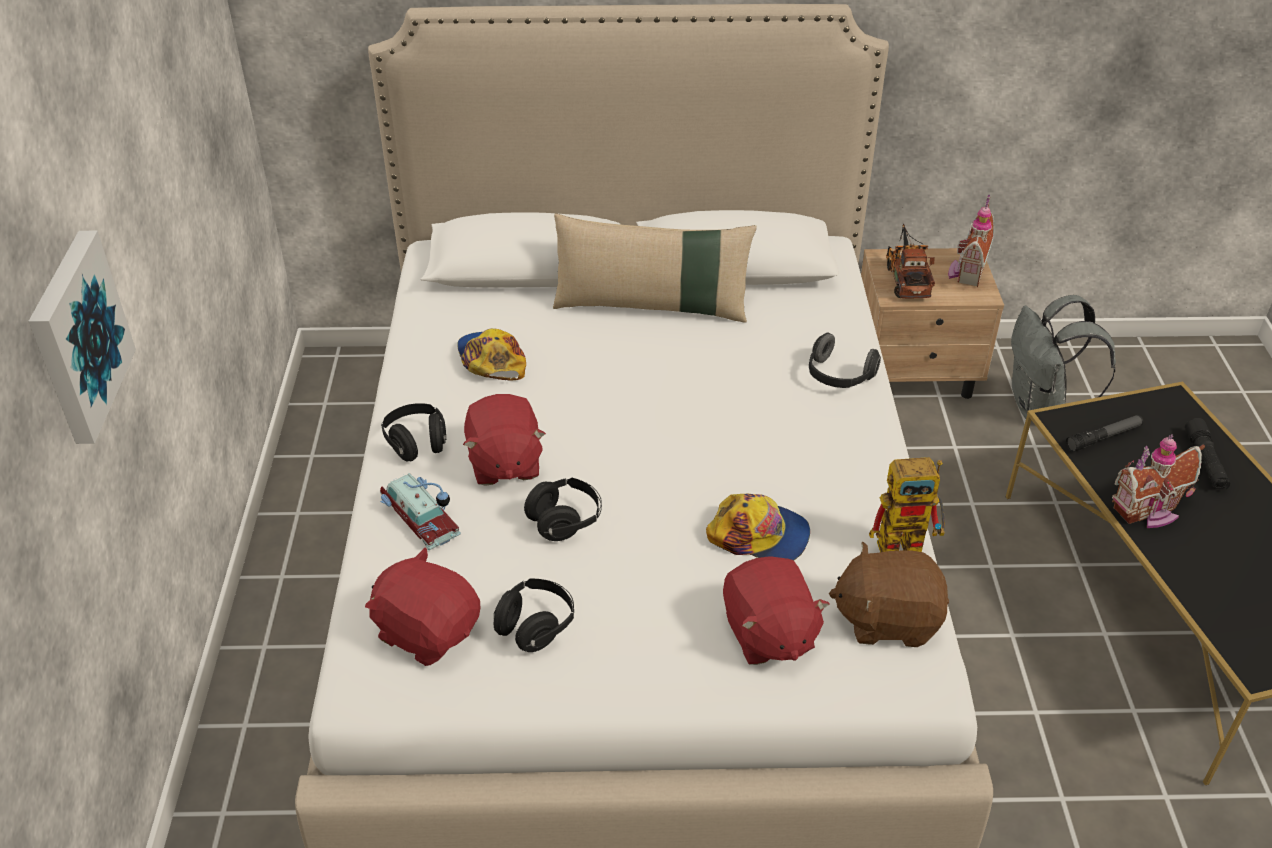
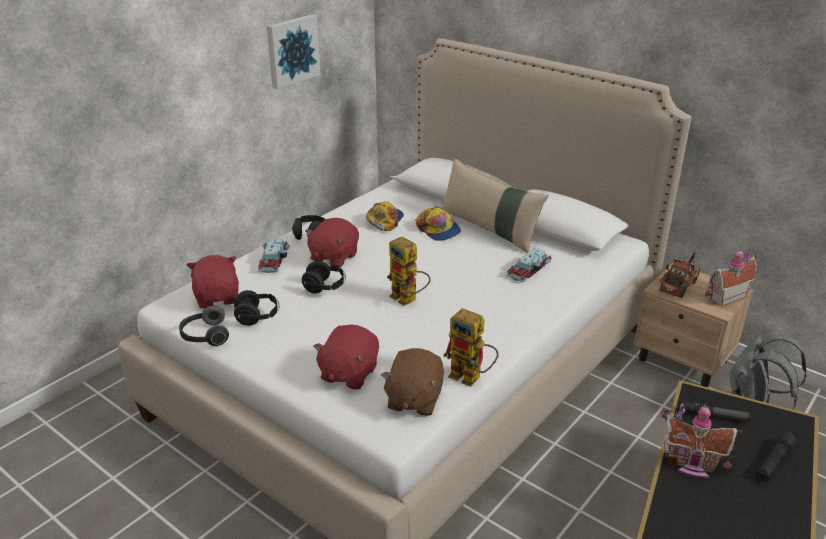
camera: 40 degrees right, 10 degrees down
(77, 336) = (148, 100): picture -> picture (292, 50)
(695, 476) = (408, 300): none -> toy robot
(759, 535) = (403, 336): cap -> cap (438, 230)
(778, 346) = (530, 269): none -> toy car
(838, 377) = (543, 294): headphones -> headphones (204, 336)
(887, 619) = (413, 399): brown plush toy -> brown plush toy turned 120 degrees counterclockwise

